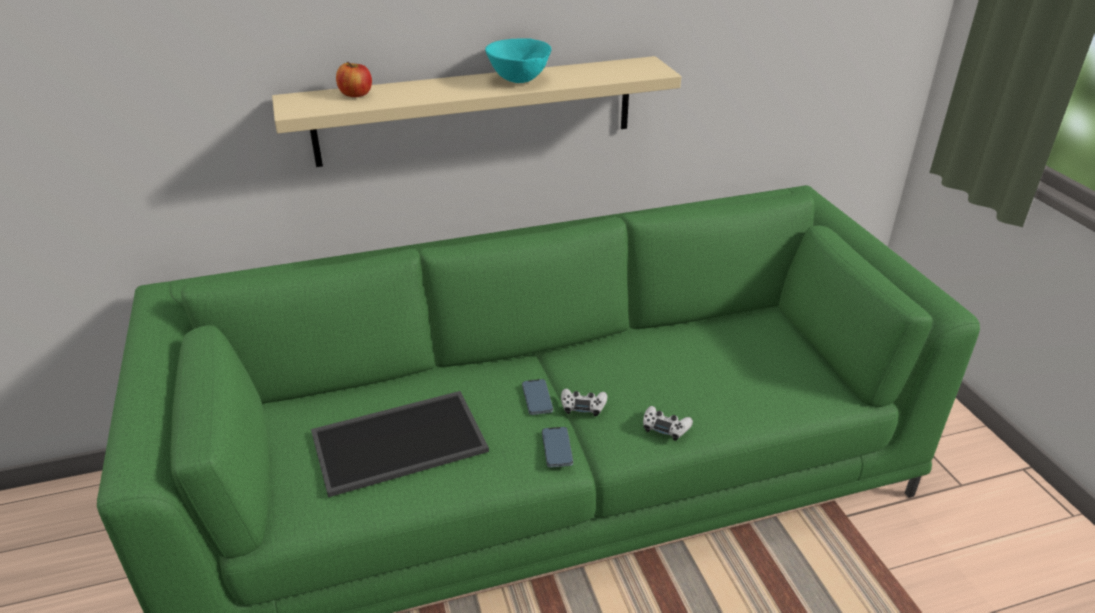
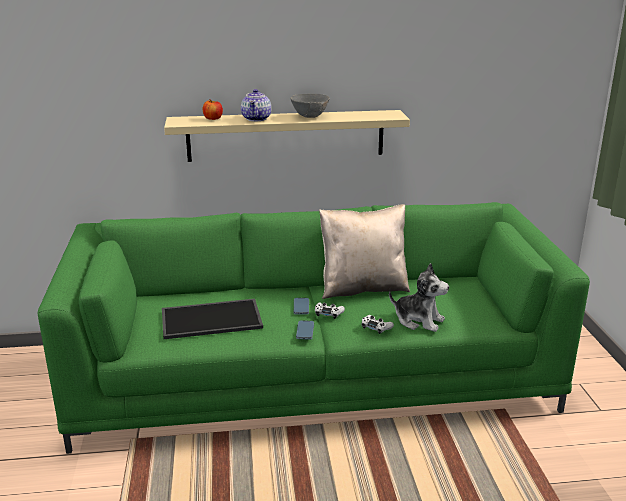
camera: 10 degrees right, 10 degrees down
(431, 90) = (256, 118): none -> teapot
(519, 81) = (310, 117): turquoise bowl -> grey bowl
(620, 348) = (363, 288): none -> beige pillow
(724, 405) = (418, 320): none -> plush toy

